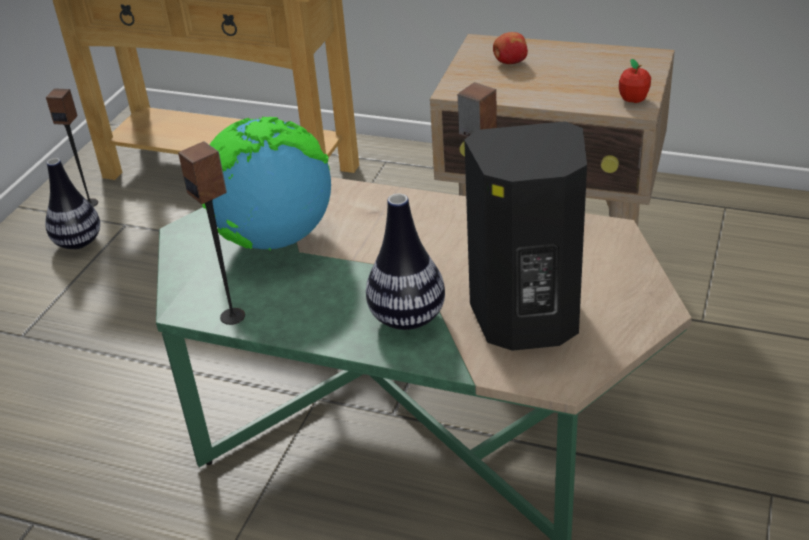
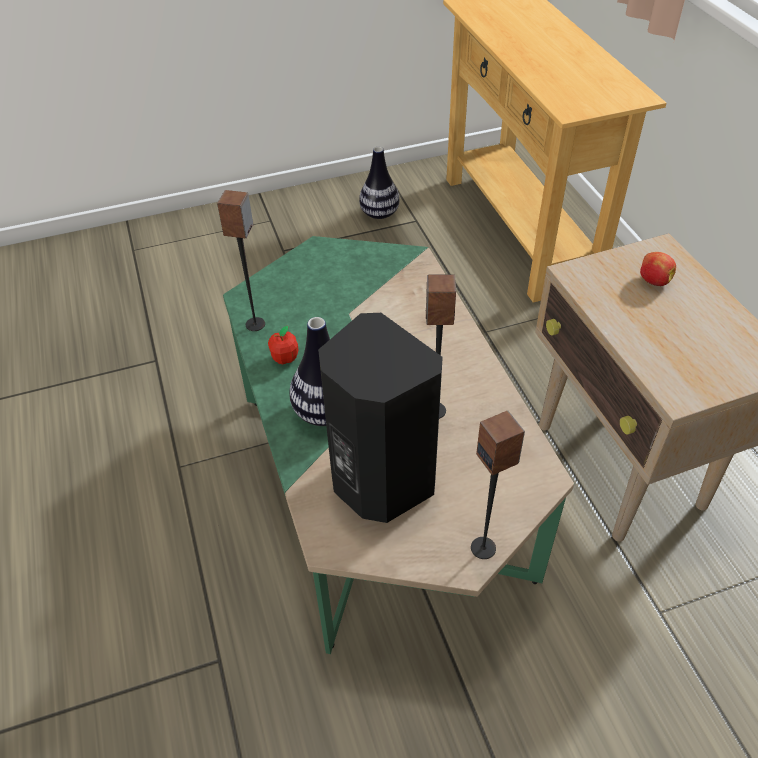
camera: 50 degrees right, 10 degrees up
(90, 203) = (418, 192): speaker -> speaker (483, 548)
(274, 239) = (349, 293): globe -> none
(633, 99) = (688, 387): apple -> apple (285, 358)

